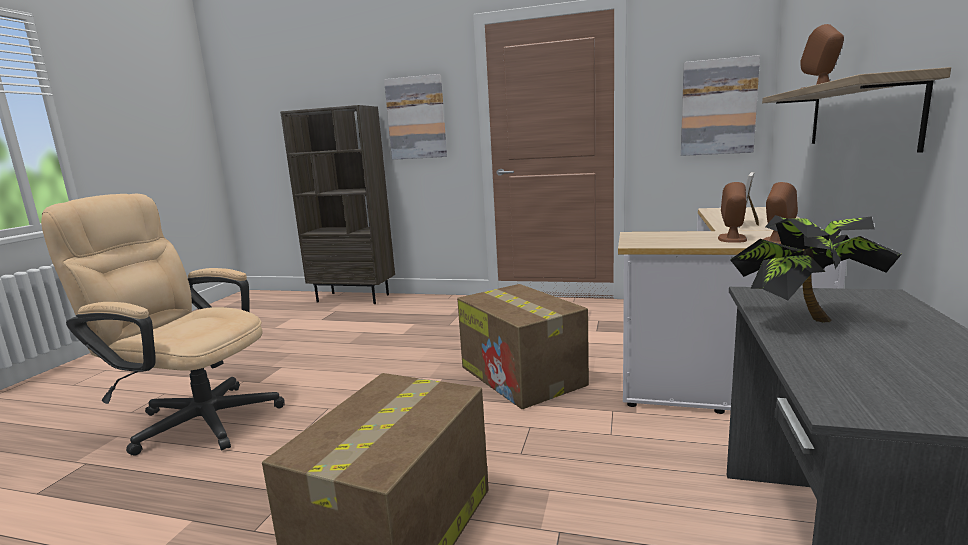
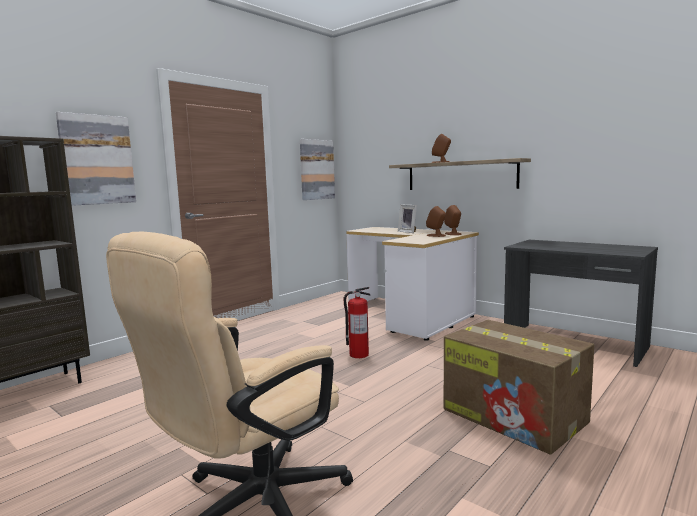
camera: 65 degrees left, 5 degrees down
(523, 376) = (358, 354): cardboard box -> fire extinguisher
(802, 319) = (555, 247): potted plant -> none

